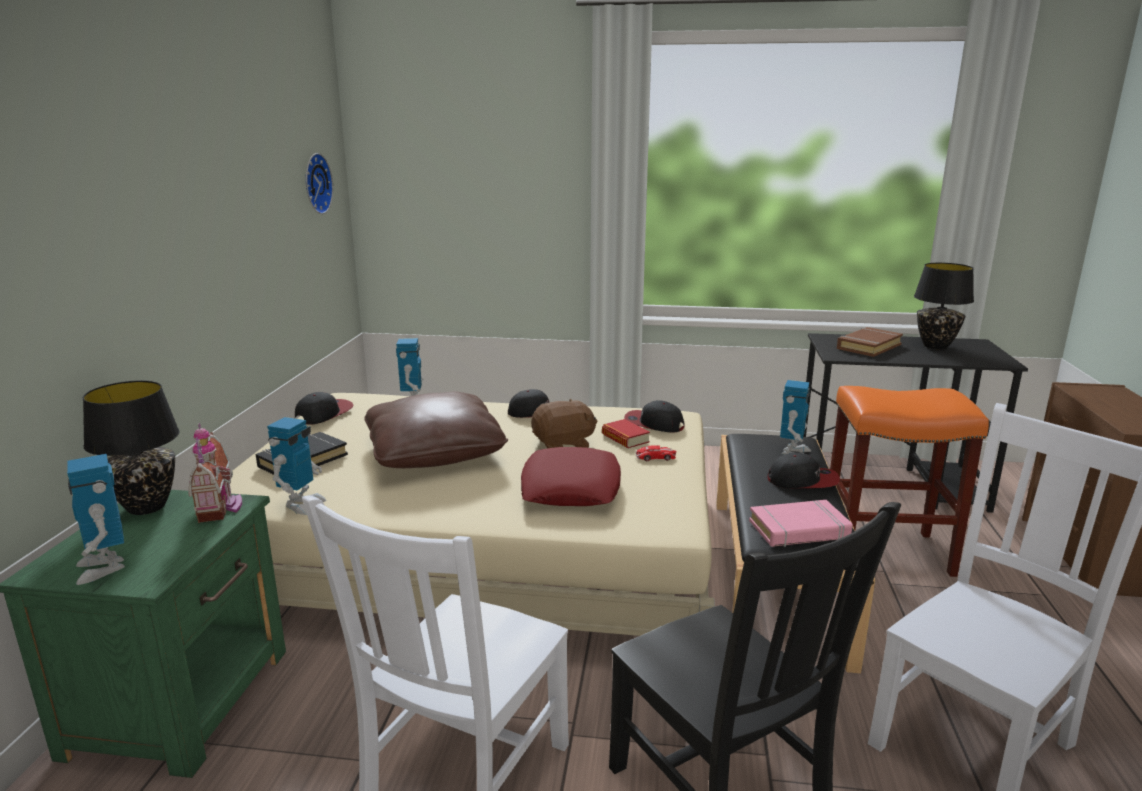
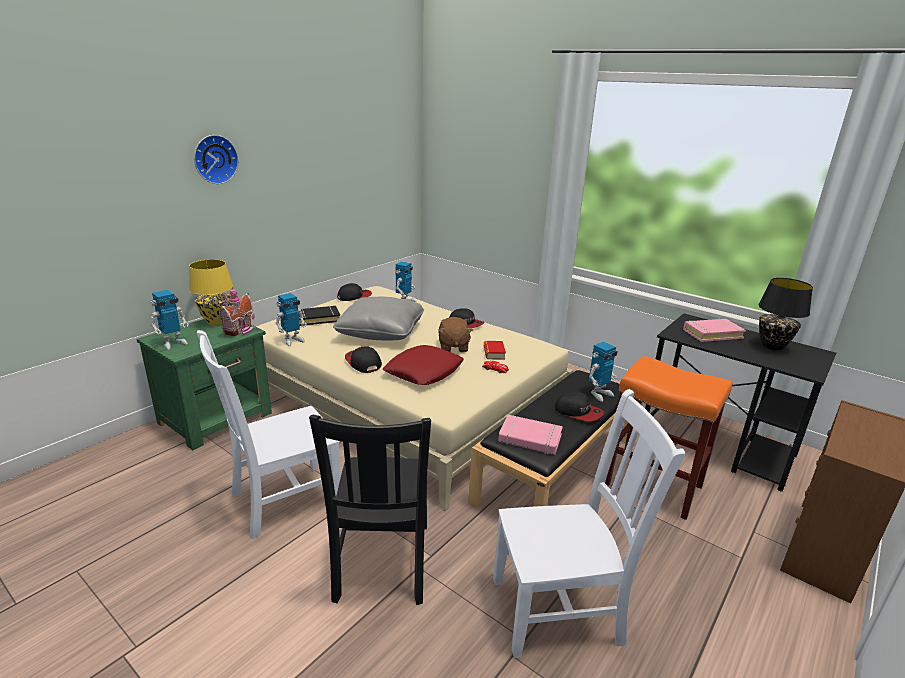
camera: 30 degrees right, 5 degrees up
(104, 568) = (173, 343): toy robot -> toy robot turned 135 degrees counterclockwise
(147, 506) = (216, 322): black table lamp -> yellow table lamp
(315, 183) = (388, 160): wall clock -> wall clock (214, 159)
(435, 453) = (381, 332): brown pillow -> grey pillow
(563, 445) = (453, 347): brown plush toy -> brown plush toy turned 75 degrees clockwise
(654, 424) = (524, 349): cap -> cap (363, 362)
(868, 347) = (712, 333): brown book -> pink book

